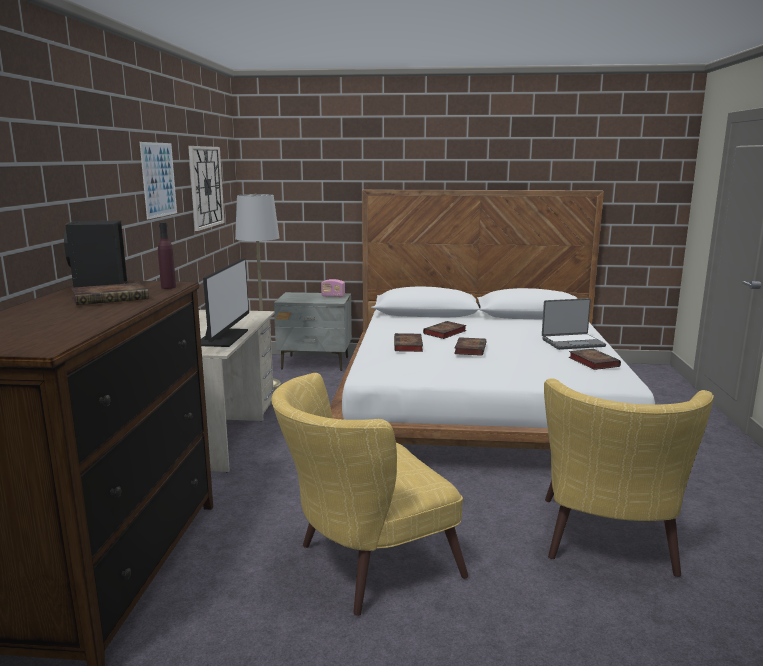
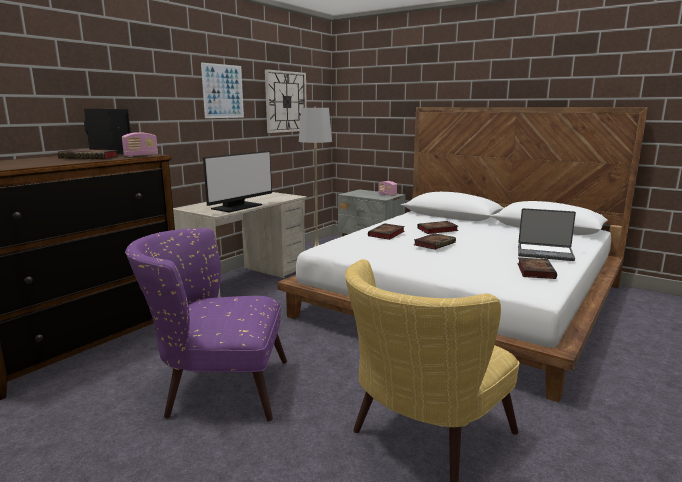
camera: 30 degrees right, 0 degrees up
(168, 287) = (141, 156): purple bottle -> radio
(364, 565) = (215, 387): yellow armchair -> purple armchair

